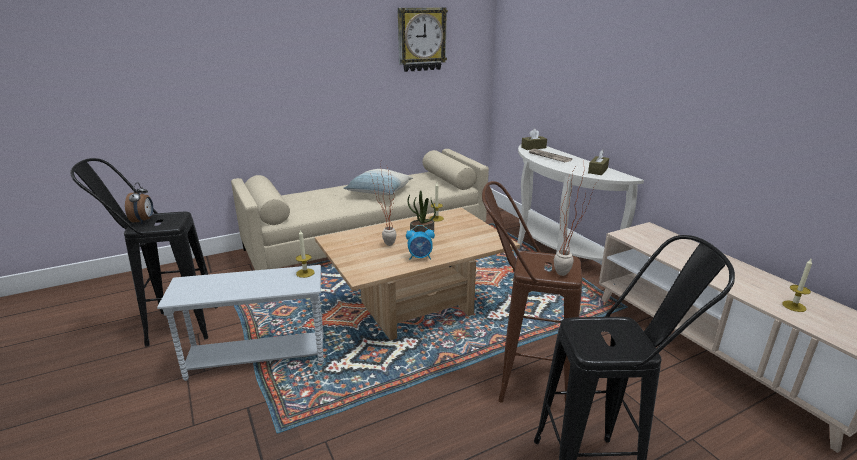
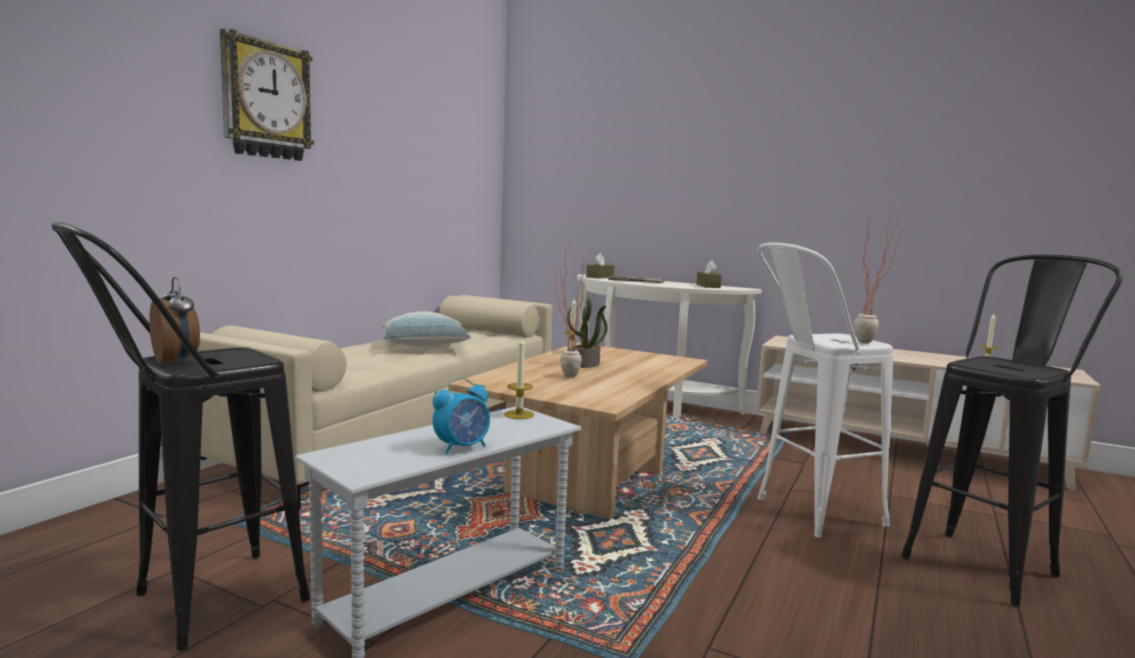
camera: 35 degrees left, 15 degrees down
(420, 257) = (634, 381): alarm clock -> alarm clock (462, 447)
(421, 39) = (437, 139): wall clock -> wall clock (265, 100)
(520, 381) = (805, 515): brown stool -> white stool

